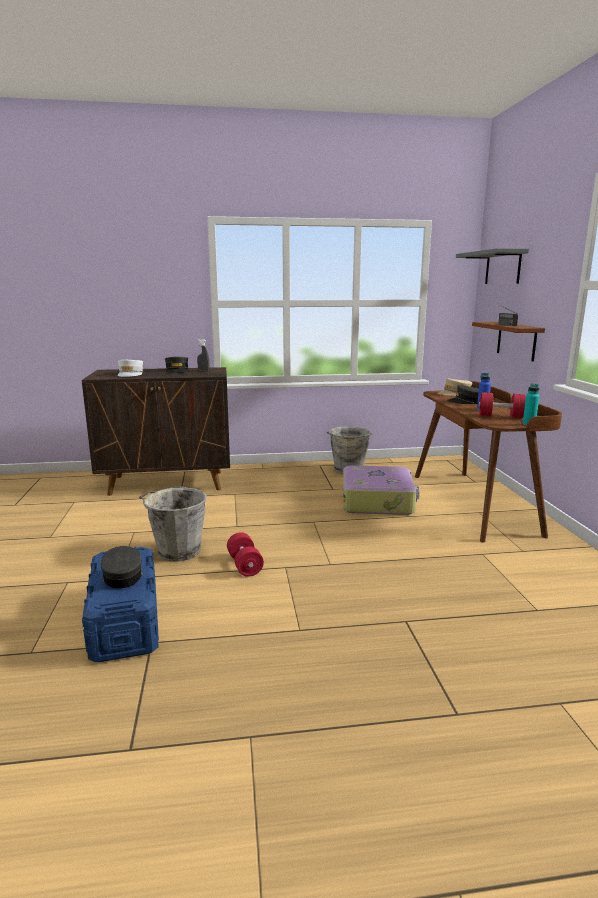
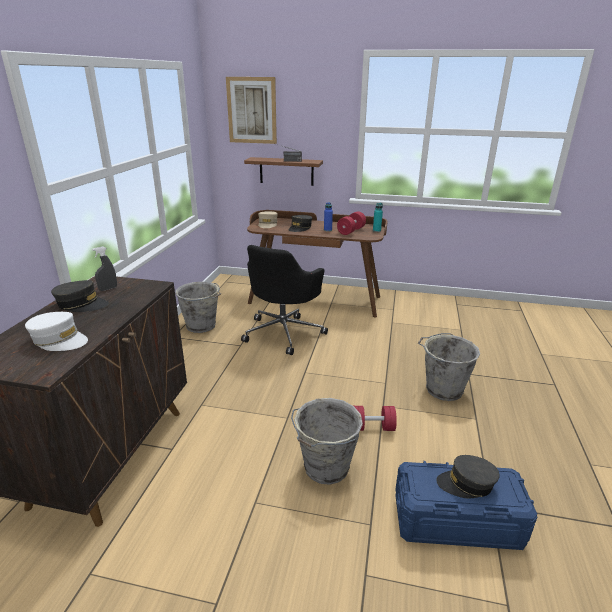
camera: 70 degrees left, 10 degrees up
(348, 602) = (442, 389): none -> grey bucket
(378, 501) = (284, 332): suitcase -> black office chair
(503, 267) = (252, 110): grey shelf -> picture

